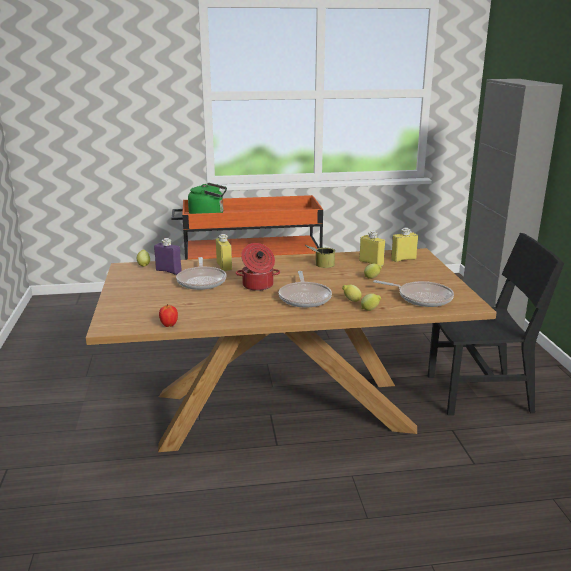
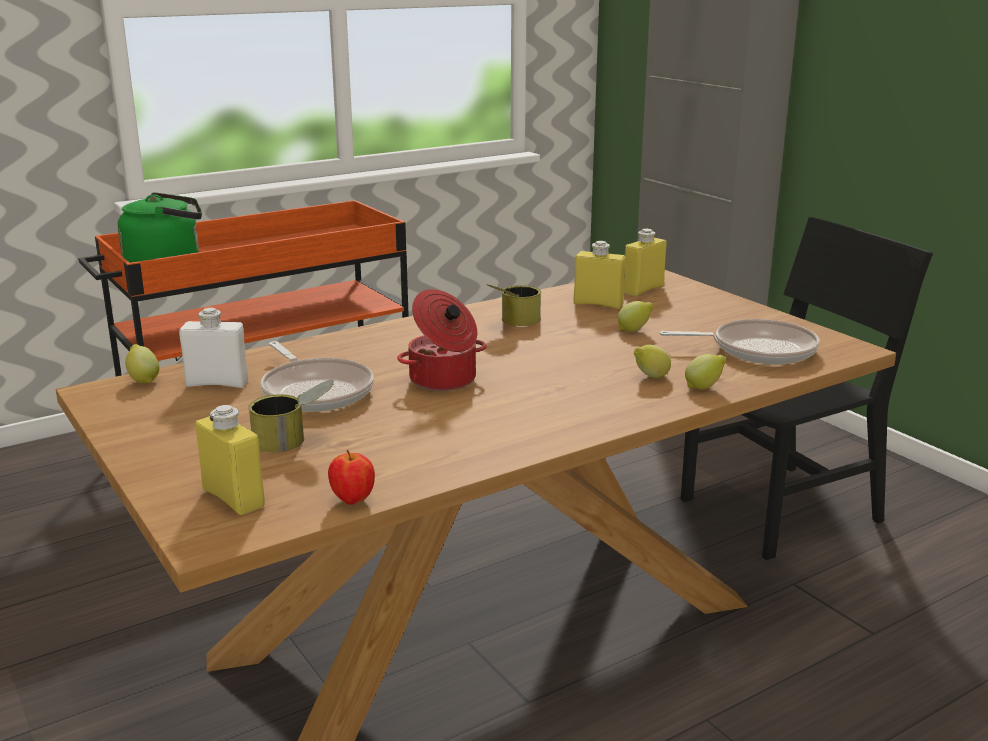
camera: 25 degrees left, 0 degrees up
(168, 271) = (217, 383): purple bottle -> white bottle
(173, 299) = (294, 440): none -> can
(224, 266) = (329, 354): yellow bottle -> yellow bottle (233, 498)
(305, 297) = (560, 386): frying pan -> none

